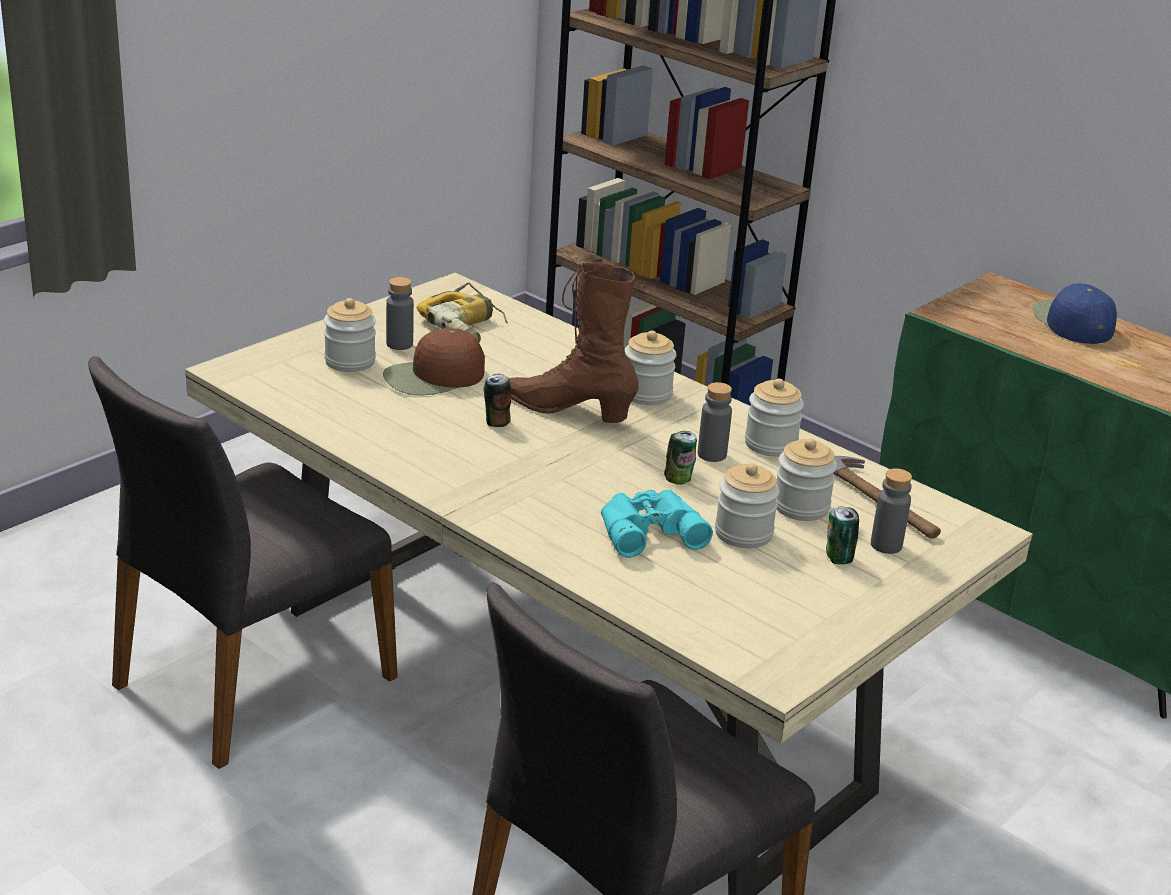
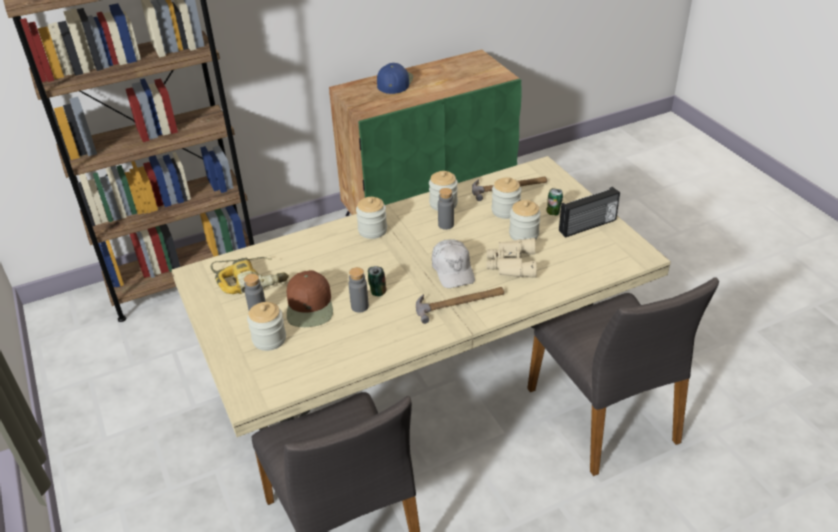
camera: 65 degrees left, 10 degrees up
(512, 494) = (460, 303): none -> hammer
(568, 410) = (377, 262): brown boot -> none
(593, 477) = (453, 270): none -> white cap
(647, 529) = (510, 263): turquoise binoculars -> beige binoculars
(679, 480) = (466, 241): can -> none
(825, 602) = (588, 226): none -> radio
(886, 545) = (546, 196): grey bottle -> grey bottle (359, 306)
(1072, 322) = (394, 82): blue cap -> blue cap turned 90 degrees clockwise

